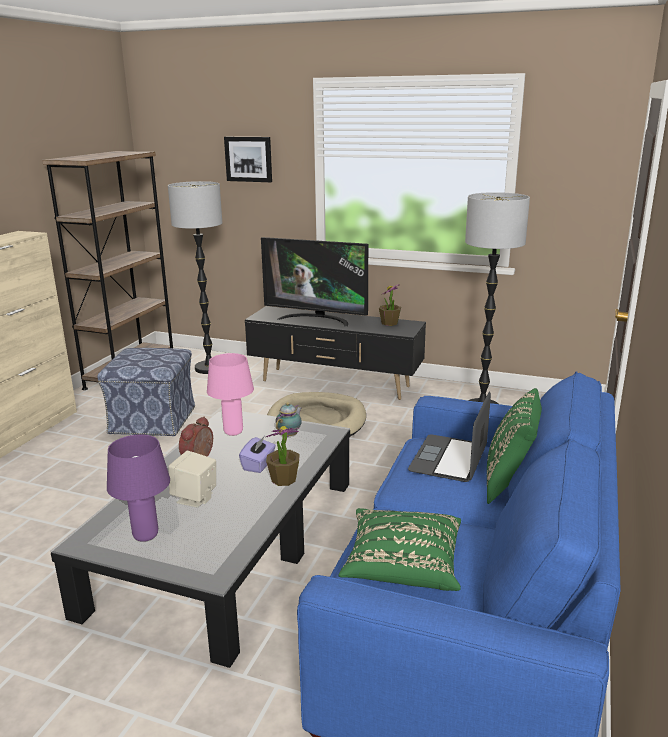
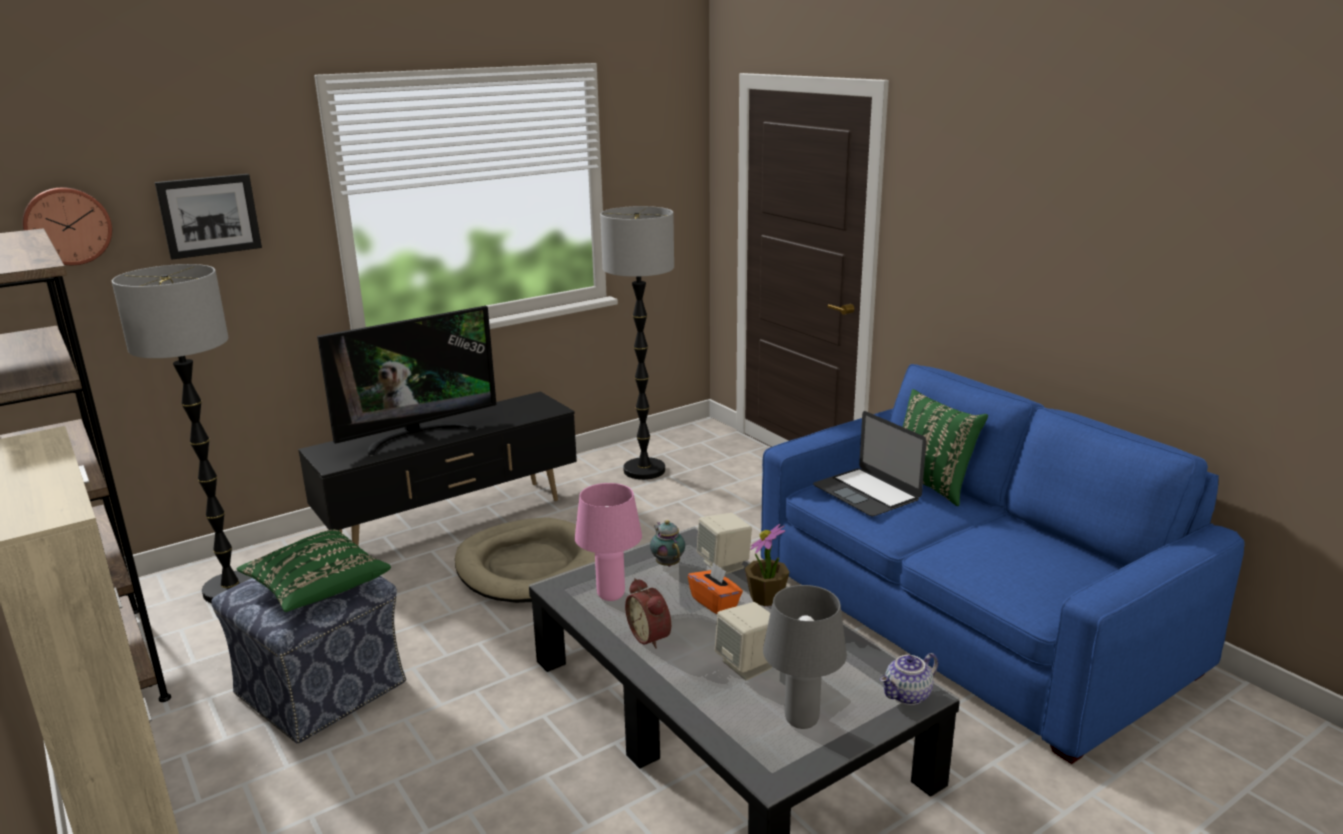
camera: 55 degrees left, 0 degrees up
(145, 536) = (802, 721): purple table lamp -> grey table lamp
(187, 155) = (67, 226): none -> wall clock
(206, 570) = (908, 696): none -> teapot
(258, 465) = (715, 602): purple tissue box -> orange tissue box
(310, 452) = (724, 564): none -> beige speaker
(389, 323) = (511, 407): potted plant -> none
(403, 565) = (1027, 573): green pillow -> green pillow (317, 588)

